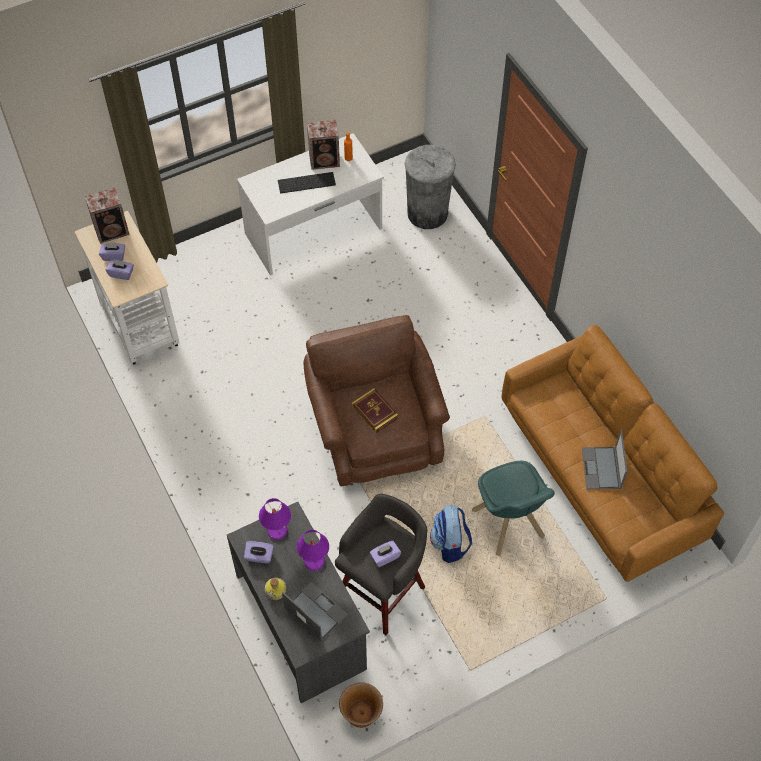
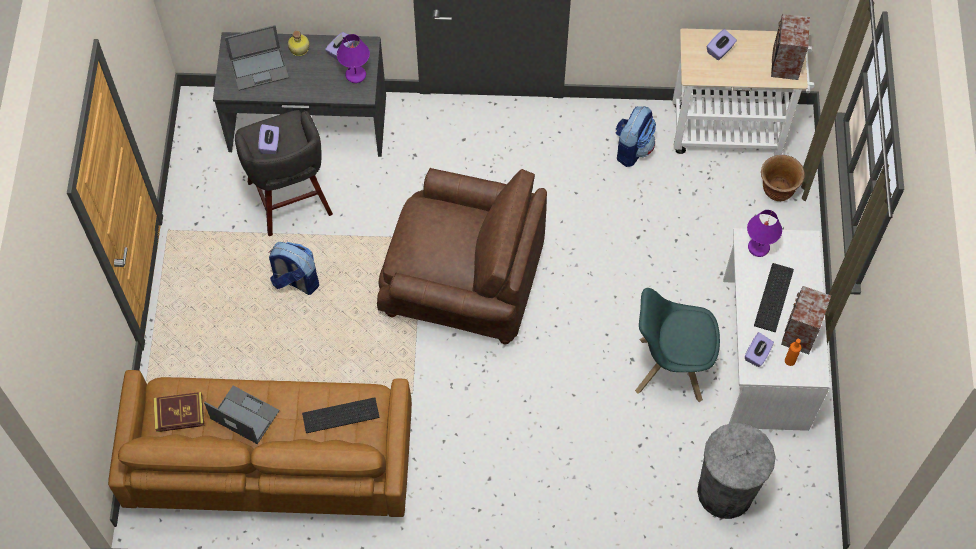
camera: 120 degrees right, 5 degrees up
(114, 256) = (748, 53): purple tissue box -> purple tissue box (757, 354)
(189, 376) = (632, 148): none -> backpack
(314, 561) = (306, 89): purple table lamp -> purple table lamp (759, 247)
(361, 714) = (194, 129): brown planter -> brown planter (777, 190)
(375, 412) = (440, 231): book -> book (179, 413)
(508, 523) = (280, 344): turquoise chair -> turquoise chair (669, 368)
(557, 407) = (340, 417): none -> keyboard

